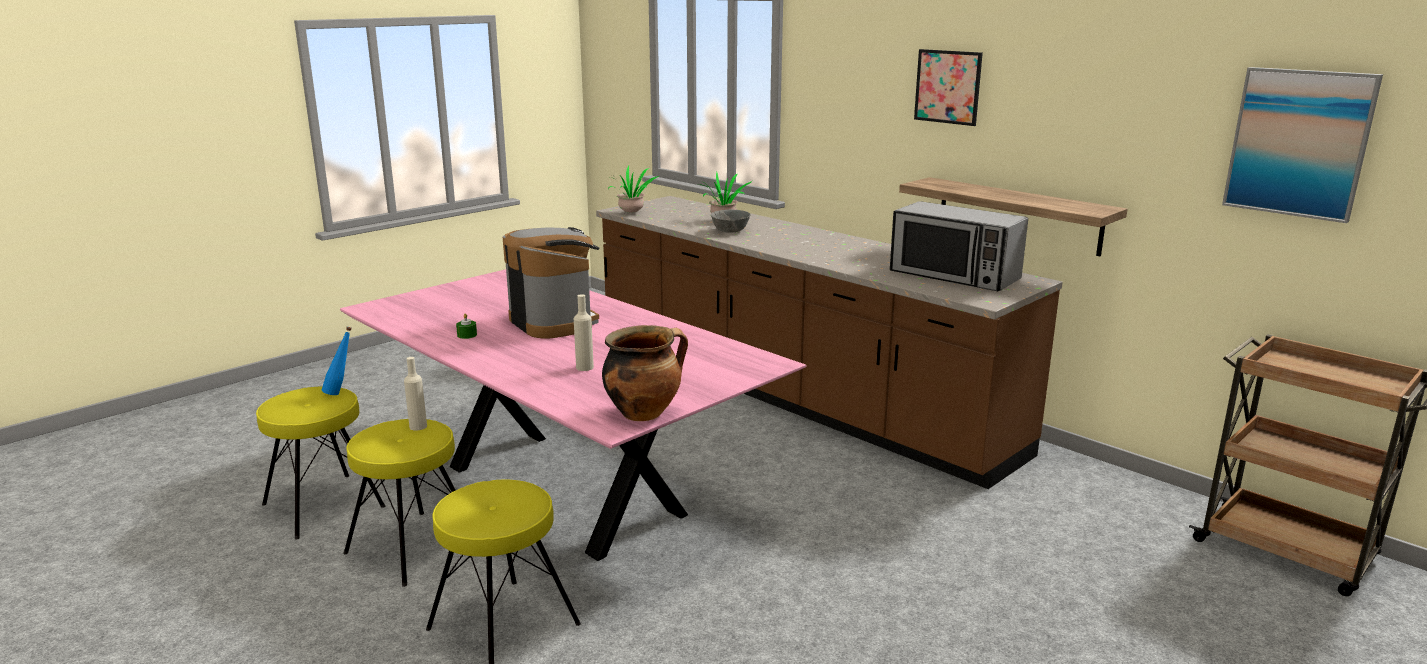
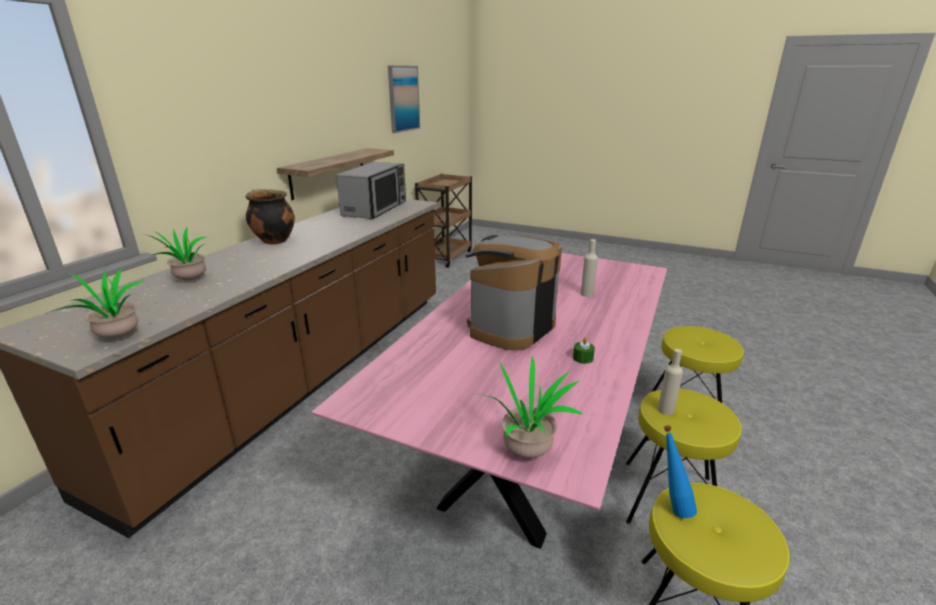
camera: 110 degrees left, 5 degrees up
(404, 302) = (526, 449): none -> potted plant
(644, 413) = (623, 267): cooking pot -> cooking pot (273, 241)
(730, 231) = (247, 271): grey bowl -> none
(948, 87) = (272, 93): picture -> none

